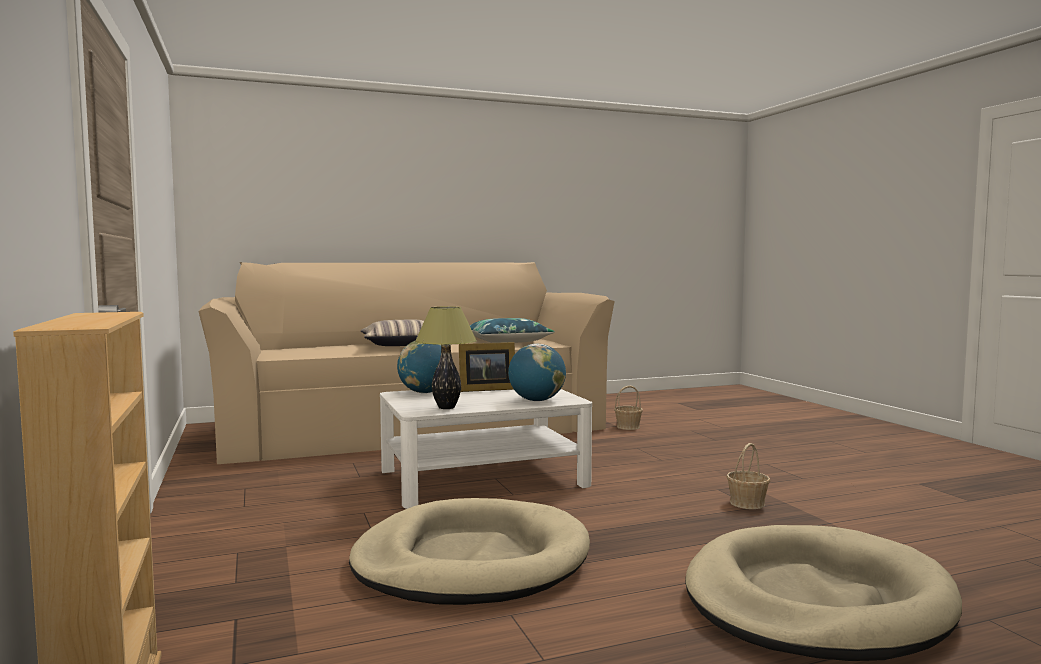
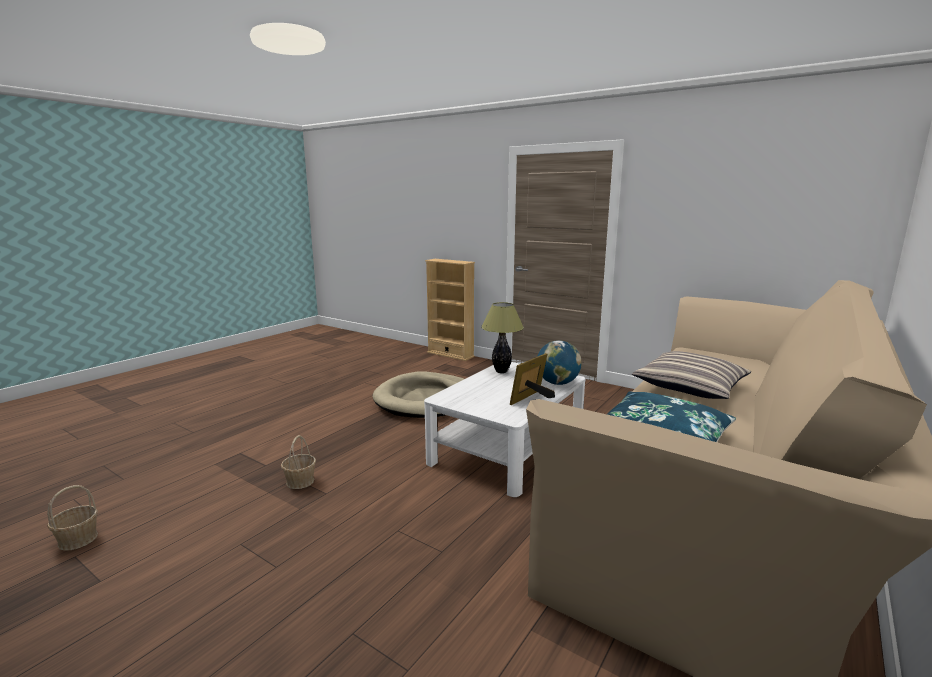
camera: 145 degrees right, 10 degrees up
(536, 400) = (465, 392): globe -> none
(628, 427) = (512, 634): basket -> basket (77, 539)
(815, 601) = (270, 421): beige dog bed -> none

